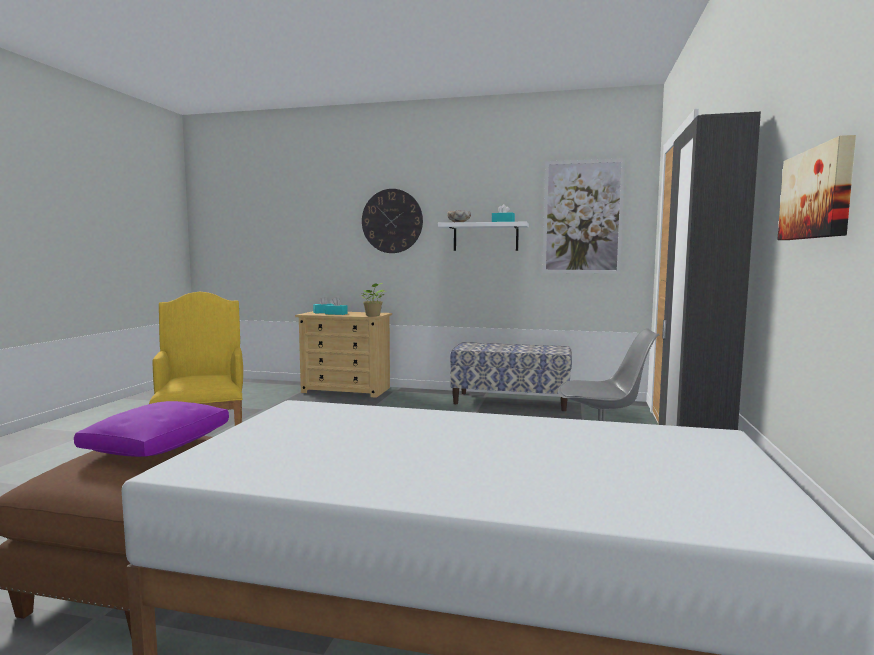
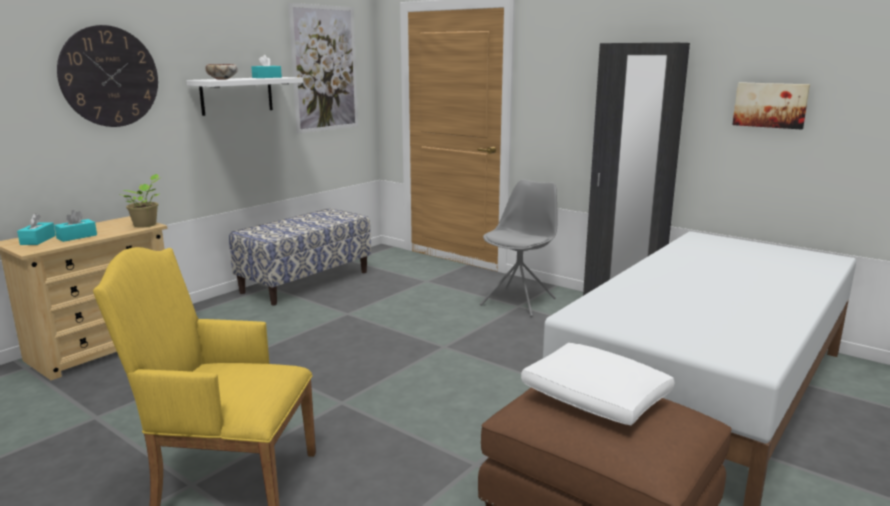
camera: 65 degrees left, 10 degrees up
(157, 446) = (596, 399): purple pillow -> white pillow

